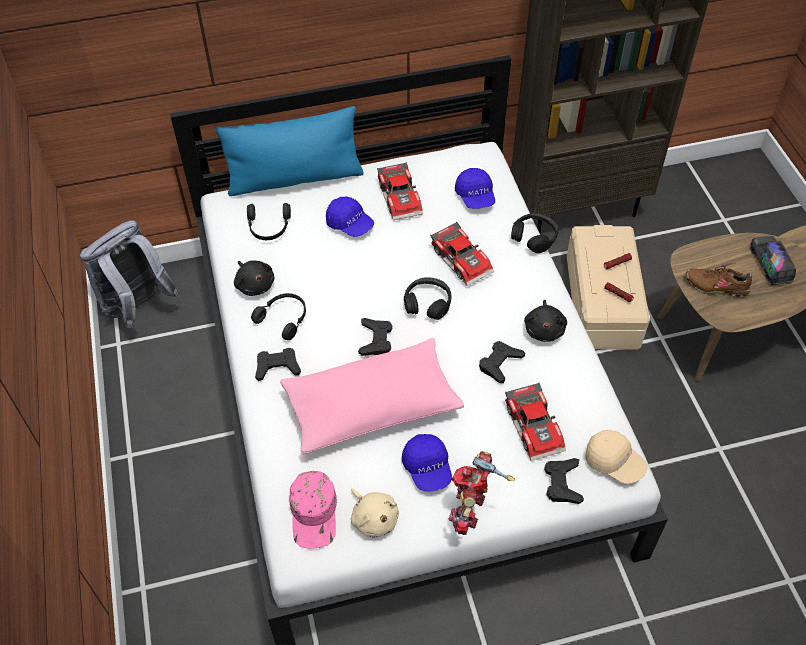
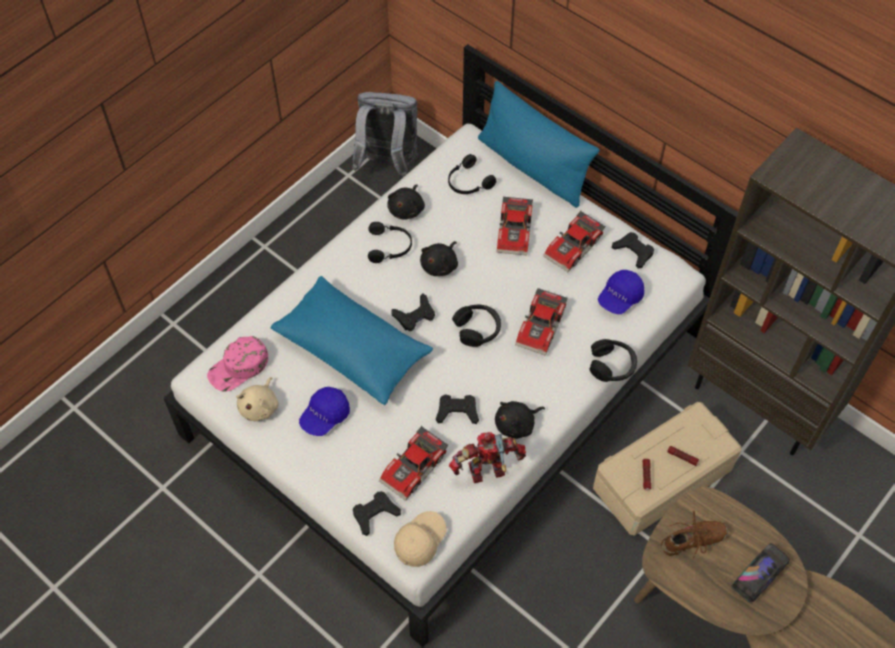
camera: 55 degrees right, 5 degrees up
(277, 367) = (344, 270): black game controller -> black game controller (633, 252)
(337, 294) = (440, 265): none -> black plush toy
(350, 224) = (516, 231): blue cap -> toy car
(372, 407) = (353, 350): pink pillow -> blue pillow
(470, 509) = (308, 463): toy robot -> toy robot (487, 472)
(614, 462) = (420, 541): beige cap -> beige cap turned 150 degrees counterclockwise
(716, 286) = (693, 541): brown shoe -> brown shoe turned 90 degrees clockwise

